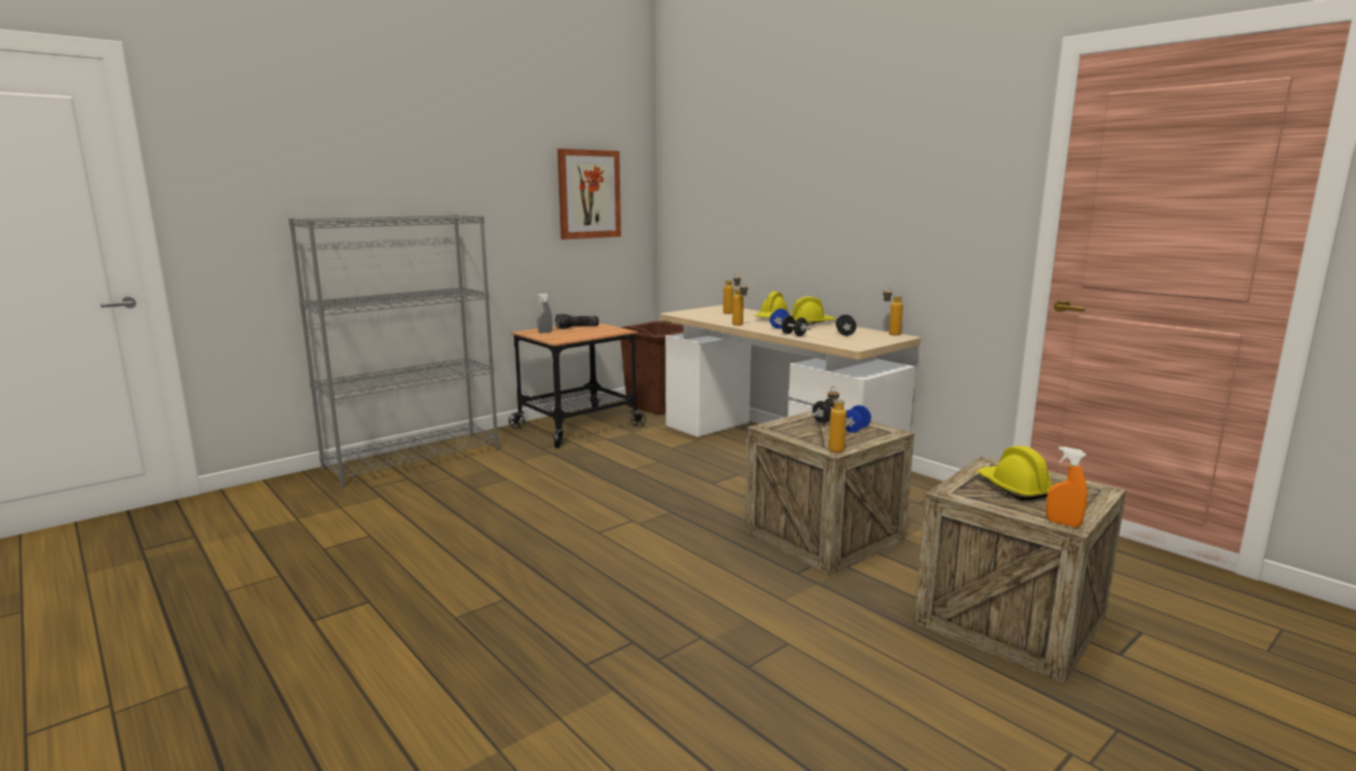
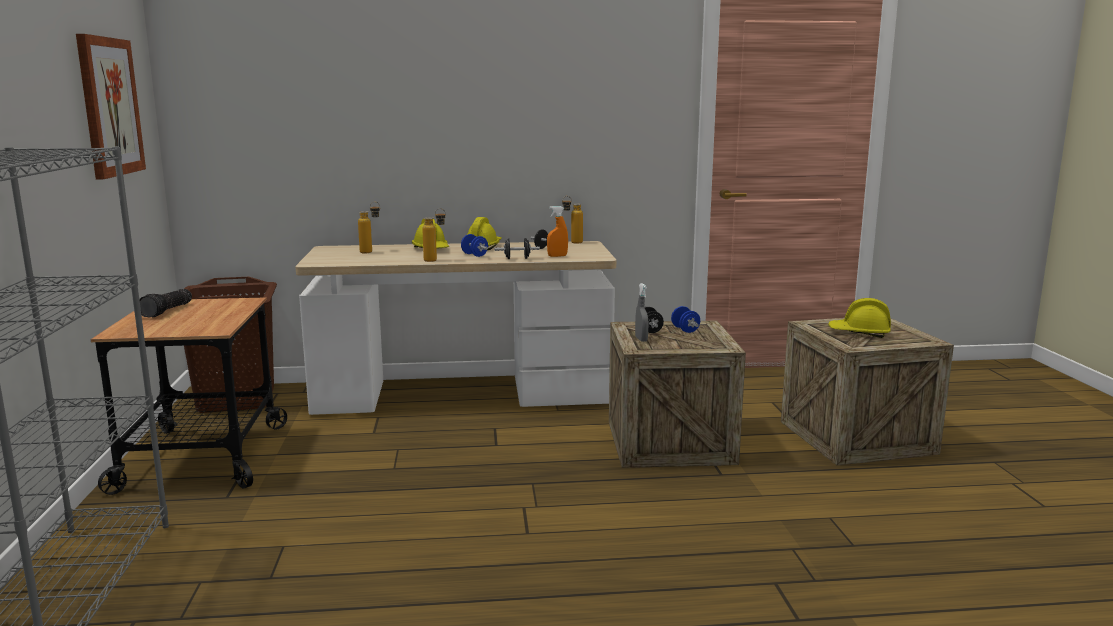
camera: 55 degrees left, 0 degrees up
(545, 332) = (151, 327): grey spray bottle -> grey spray bottle (641, 339)
(833, 448) = (721, 346): bottle -> none
(1063, 523) = (928, 342): orange spray bottle -> orange spray bottle (557, 256)

